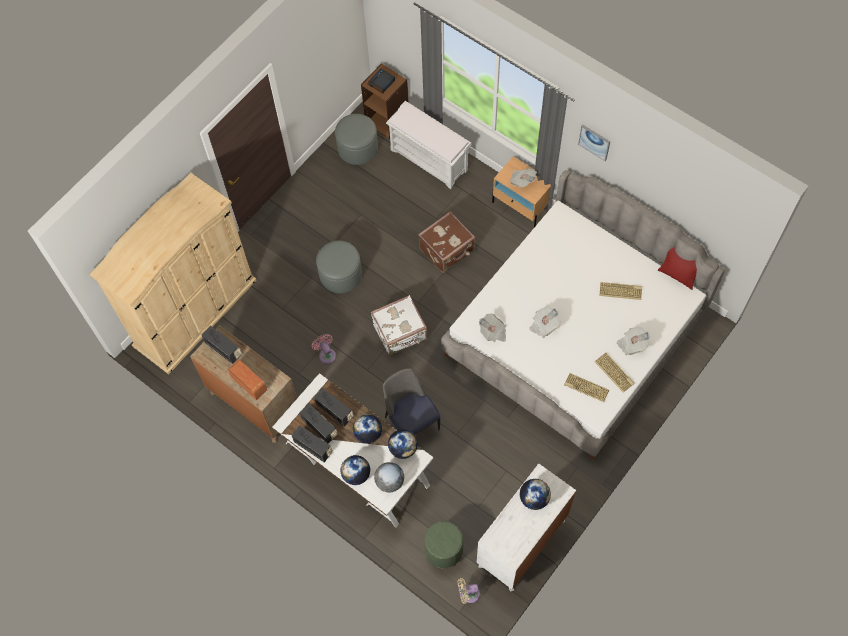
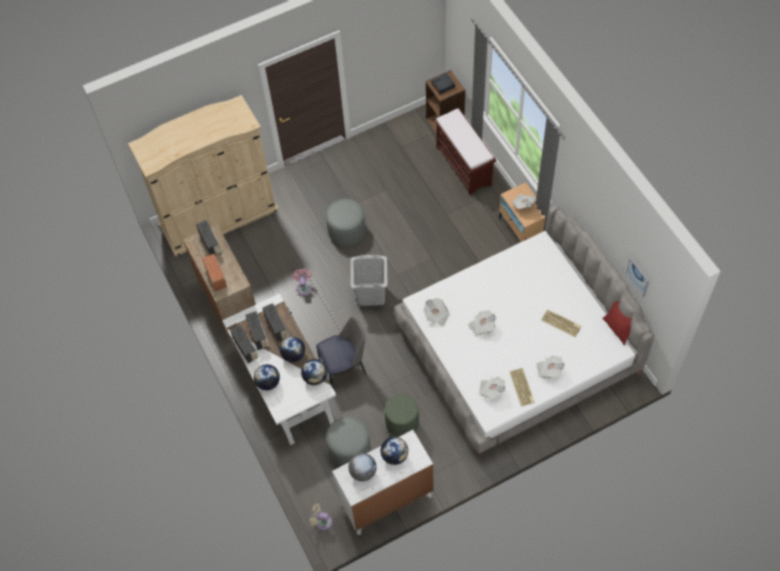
camera: 25 degrees right, 5 degrees down
(357, 148) = (410, 136): grey ottoman -> grey ottoman (349, 448)
(389, 481) = (291, 399): globe -> globe (363, 472)
(400, 333) = (371, 294): white suitcase -> grey laundry basket
(411, 422) = (344, 367): chair -> chair turned 75 degrees clockwise
(429, 160) = (464, 166): white bench -> brown bench
(444, 550) = (319, 479): green ottoman -> green ottoman (402, 424)
(447, 250) = (443, 243): brown suitcase -> none
(585, 388) = (491, 390): keyboard -> newspaper
(594, 142) = (578, 184): picture -> picture (638, 277)

